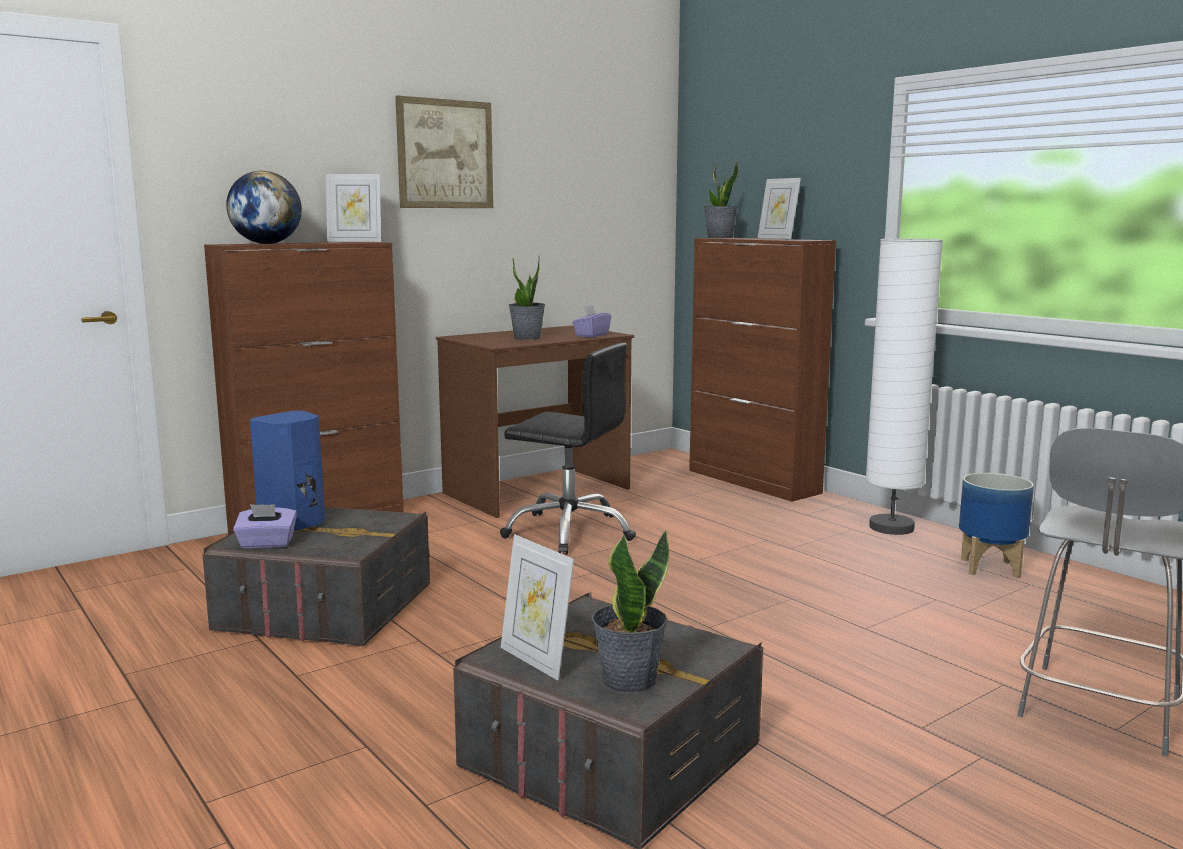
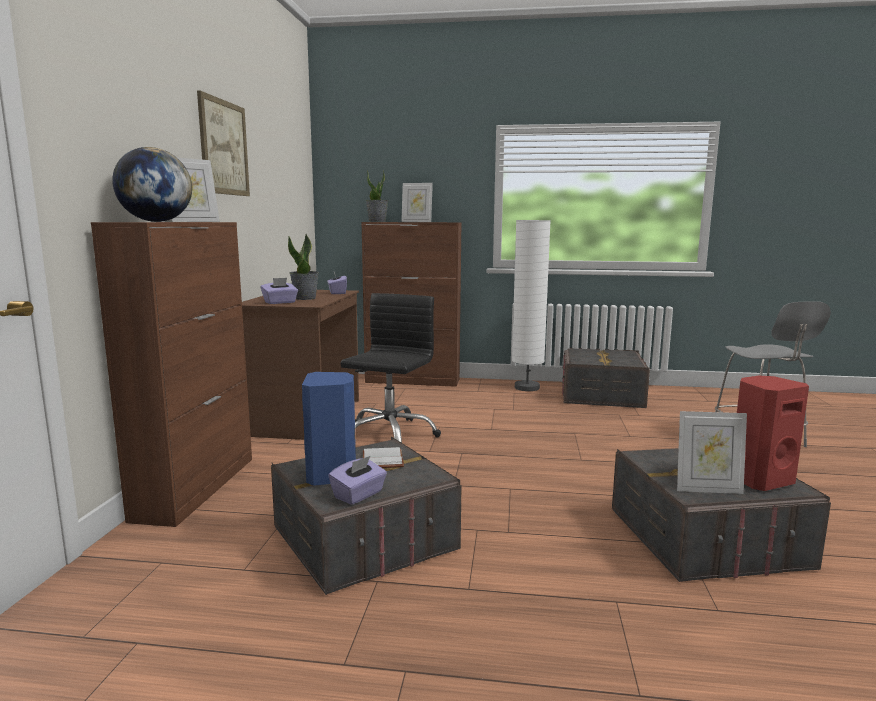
camera: 45 degrees left, 0 degrees up
(360, 527) = (384, 460): none -> white book
(482, 339) = (280, 302): none -> purple tissue box
(569, 531) = (389, 435): black office chair -> black office chair turned 45 degrees counterclockwise
(628, 680) = (759, 480): potted plant -> red speaker
(991, 568) = (601, 395): planter -> grey storage box

